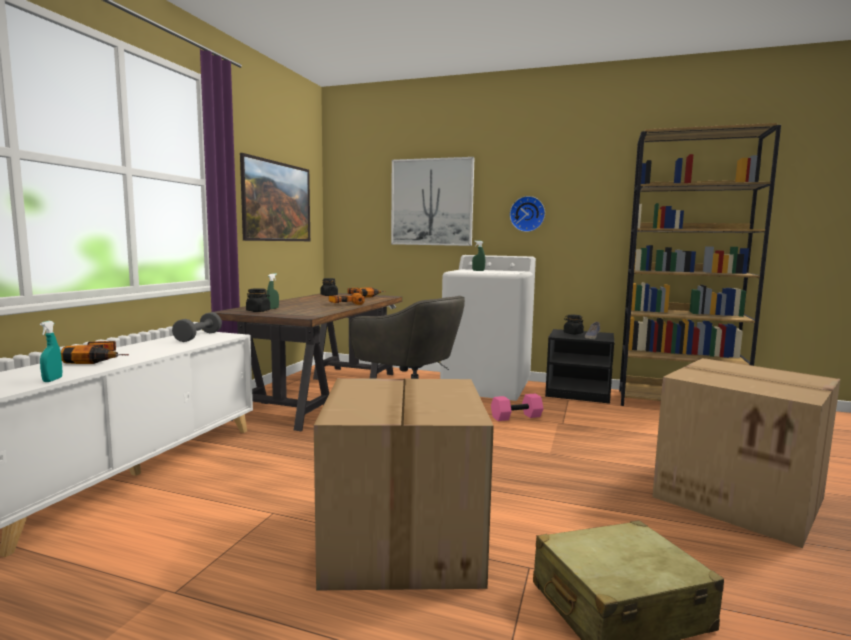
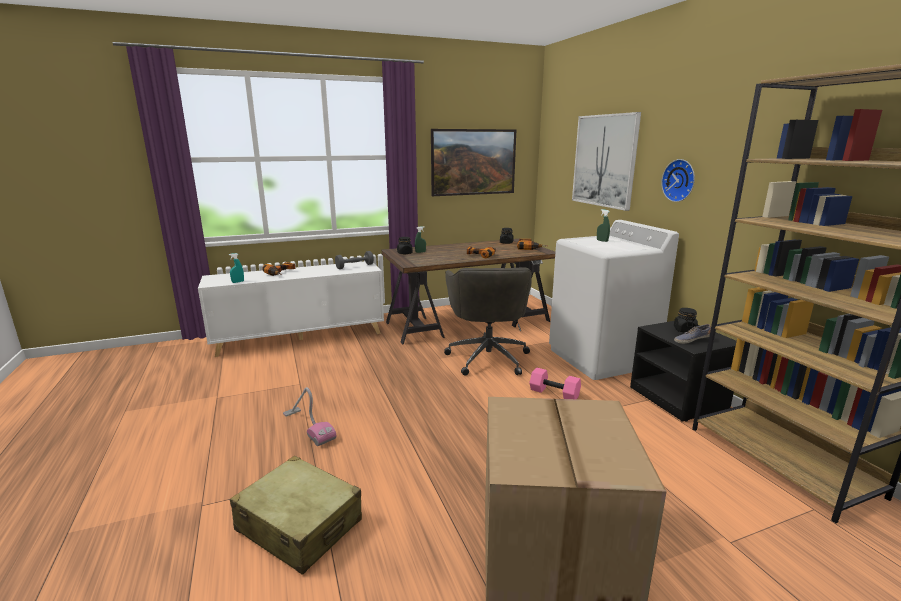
camera: 50 degrees right, 10 degrees up
(400, 539) = (308, 426): cardboard box -> vacuum cleaner

